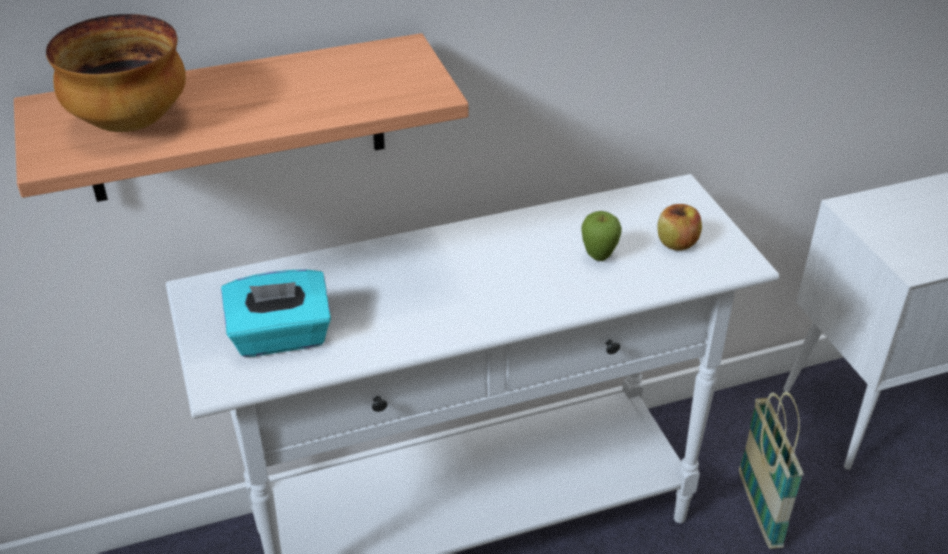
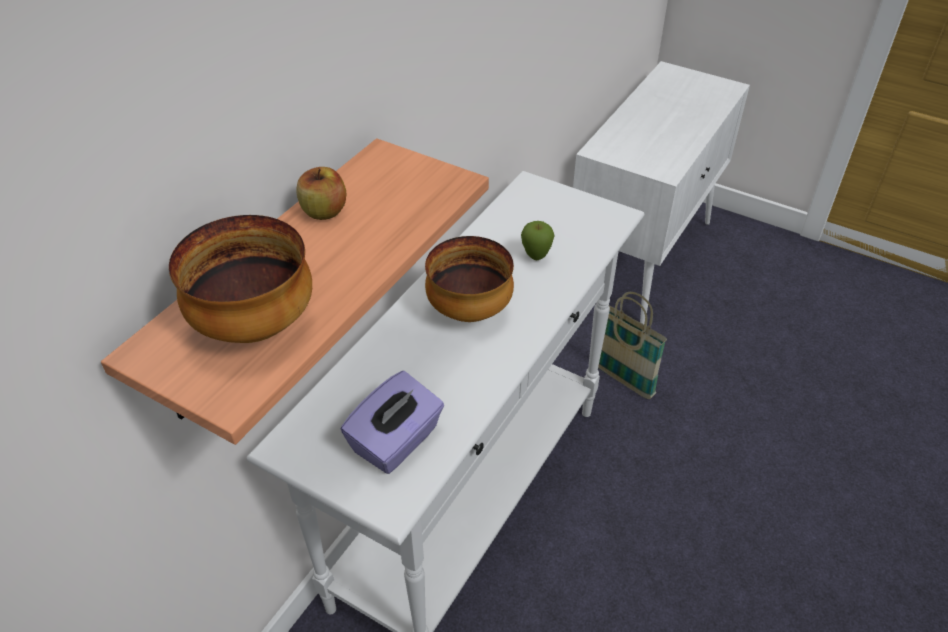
camera: 40 degrees left, 5 degrees up
(281, 337) = (396, 441): turquoise tissue box -> purple tissue box
(473, 270) = (470, 311): none -> bowl
(677, 243) = (569, 222): apple -> apple (324, 211)

